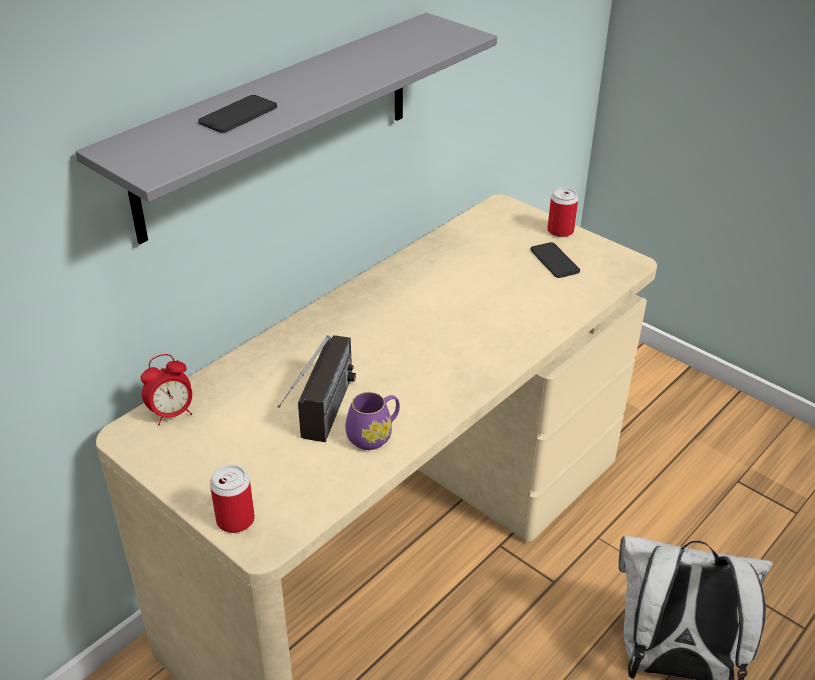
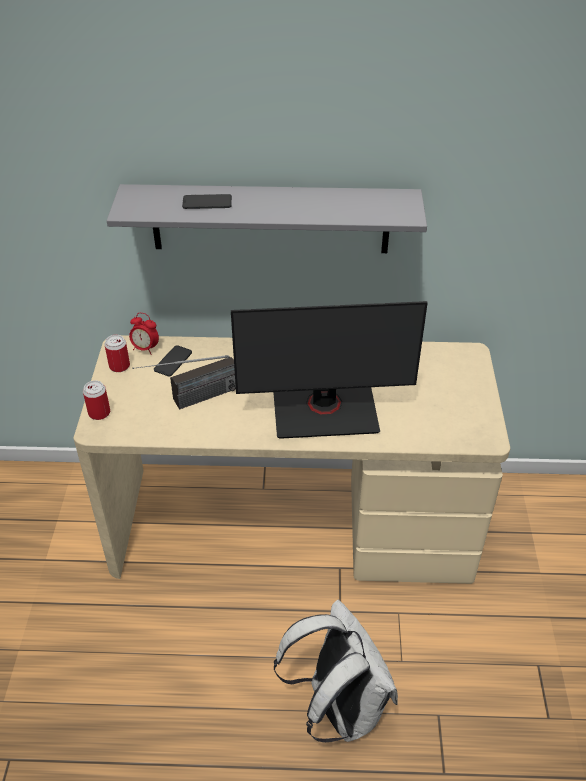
camera: 50 degrees right, 5 degrees up
(374, 435) = (202, 423): purple mug -> none
(470, 335) = (325, 411): none -> monitor
(554, 261) = (444, 406): phone -> phone (173, 361)
(560, 231) = (480, 391): can -> can (119, 366)

